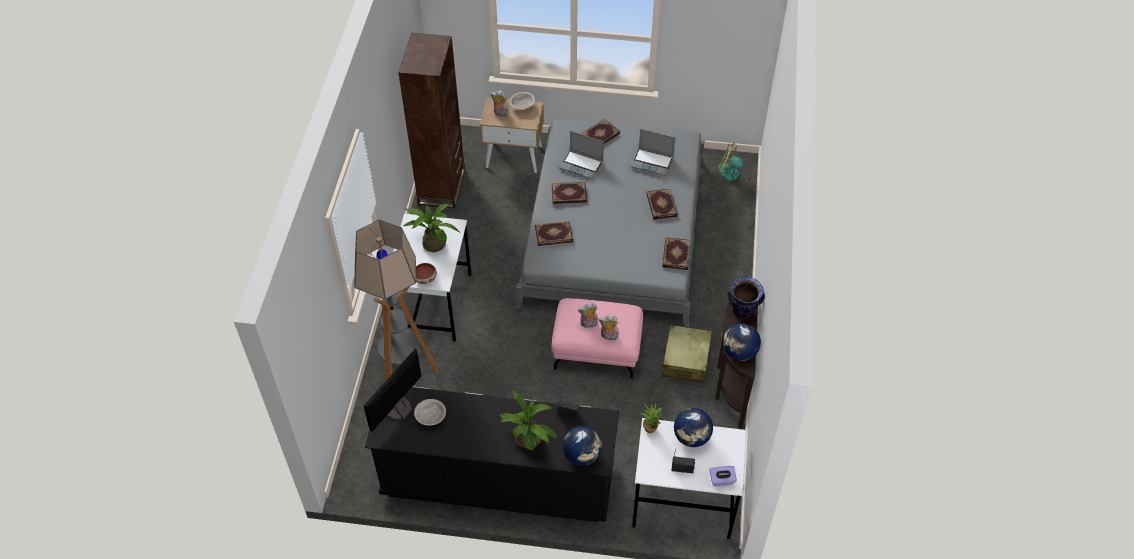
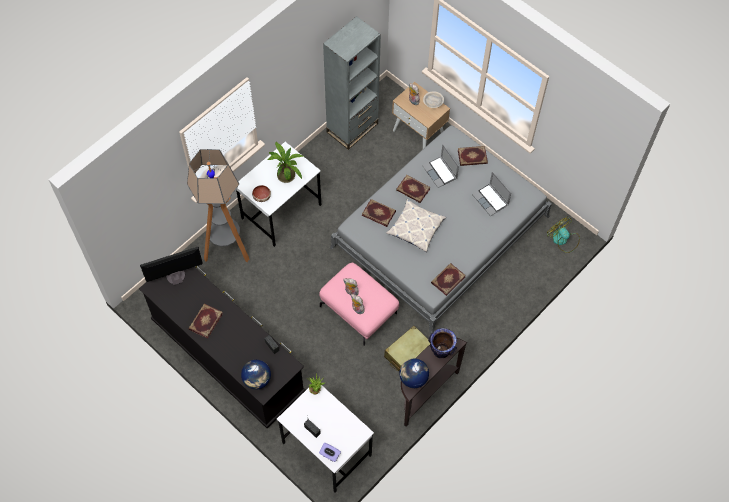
camera: 35 degrees right, 10 degrees up
(430, 416) = (190, 294): beige bowl -> none
(442, 186) = (352, 128): brown bookcase -> grey bookcase
(529, 441) = (234, 349): potted plant -> none
(603, 226) = (416, 228): none -> pillow
(661, 205) = (469, 236): book -> book (205, 321)
(691, 437) = (335, 414): globe -> none

